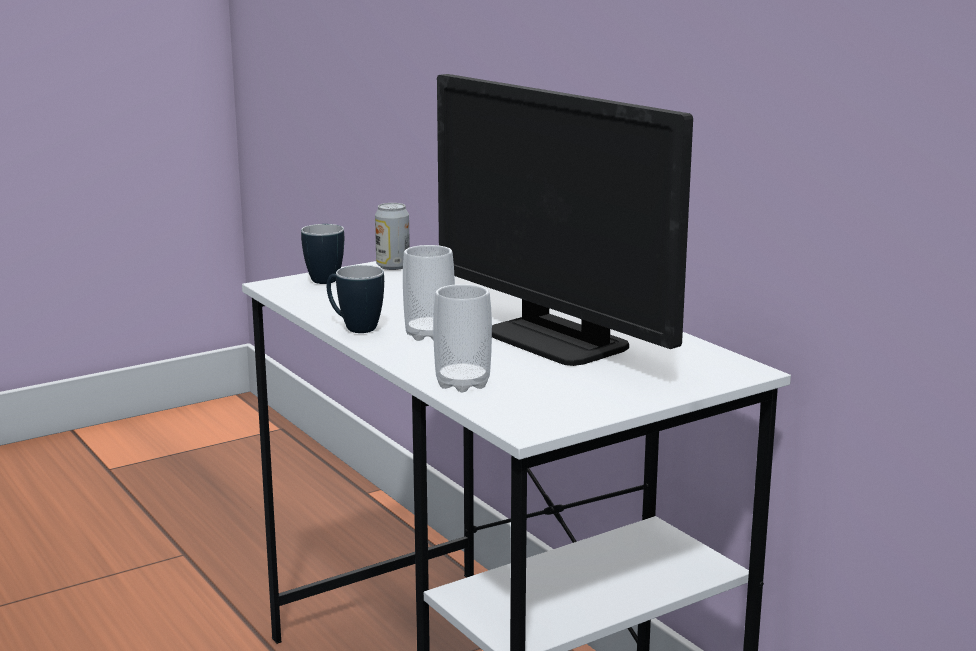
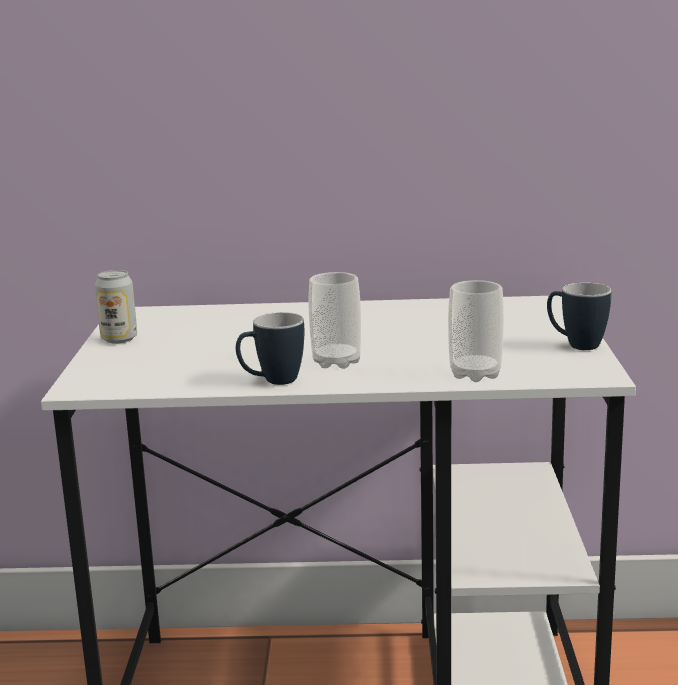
camera: 55 degrees left, 0 degrees up
(326, 278) = (103, 367): mug -> mug (575, 345)
(557, 340) = (416, 330): monitor -> none

